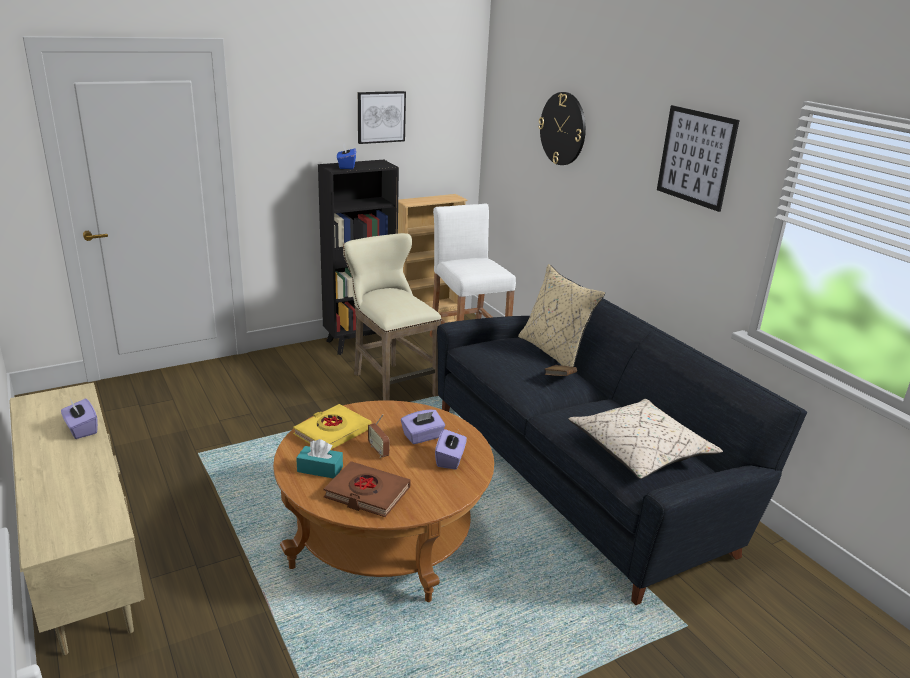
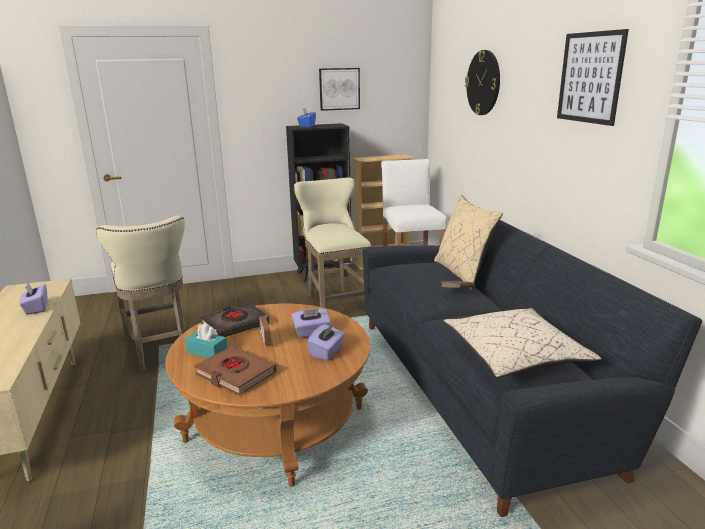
camera: 15 degrees right, 5 degrees down
(201, 459) = (159, 350): none -> beige stool
(332, 432) = (235, 324): yellow book -> black book

